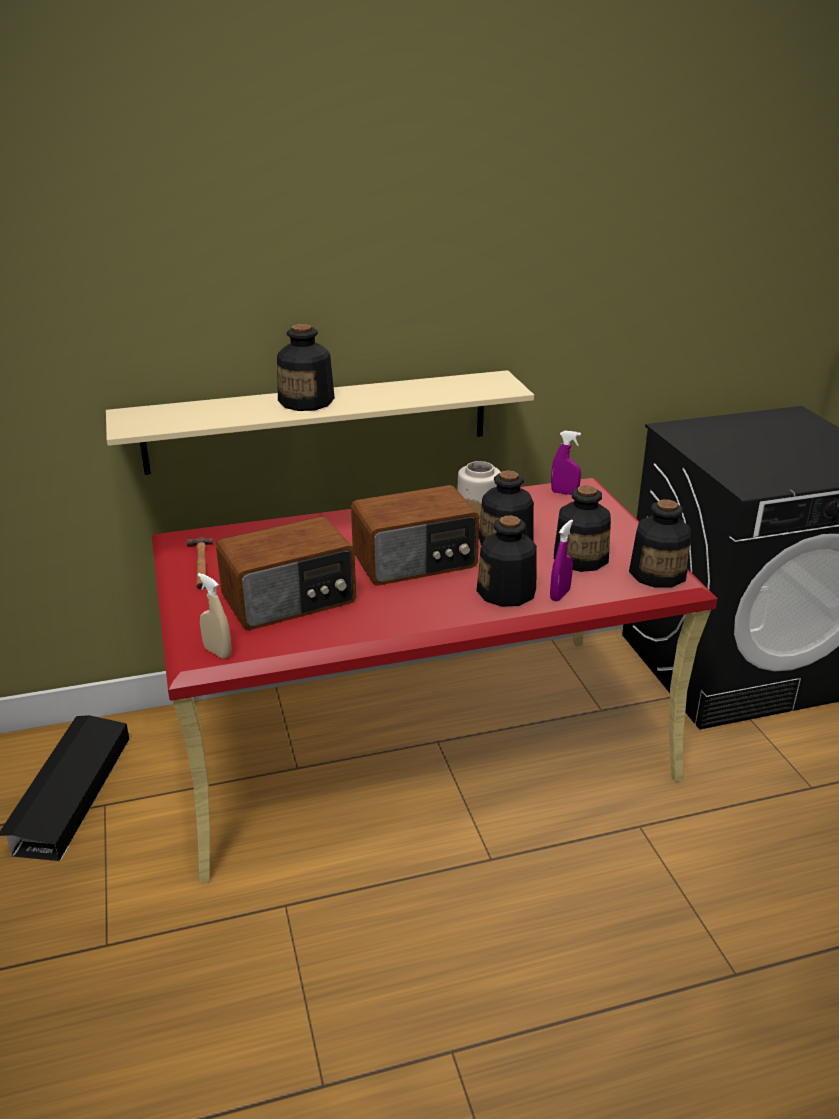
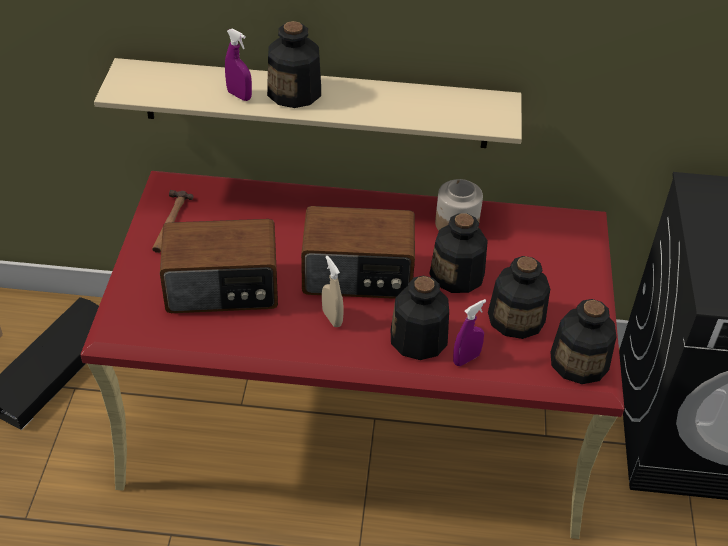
camera: 20 degrees right, 15 degrees up
(217, 652) = (133, 330): beige spray bottle -> beige spray bottle (332, 318)
(564, 493) = (556, 226): purple spray bottle -> purple spray bottle (239, 95)

